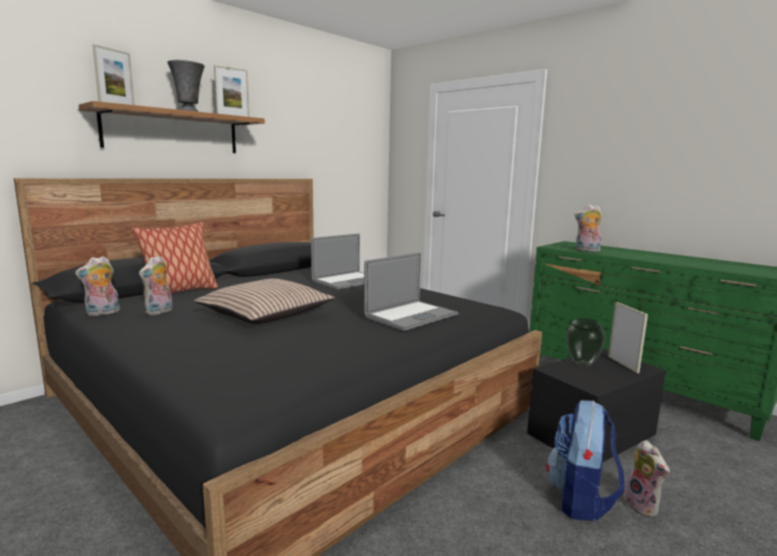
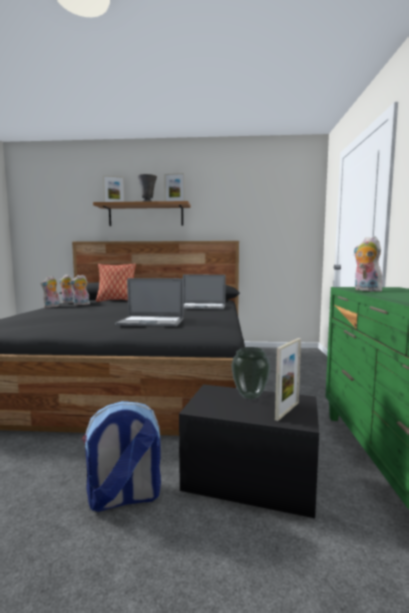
camera: 50 degrees right, 5 degrees down
(265, 314) = (101, 310): pillow -> none
(643, 506) = (145, 537): plush toy -> plush toy (52, 307)

